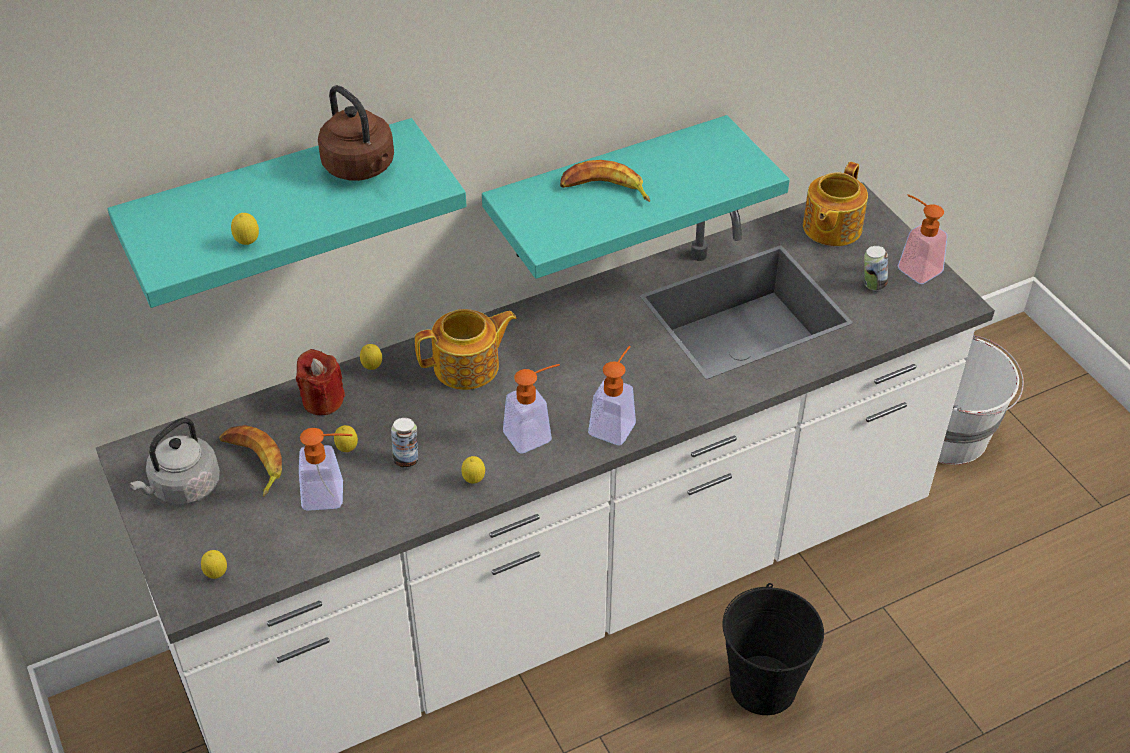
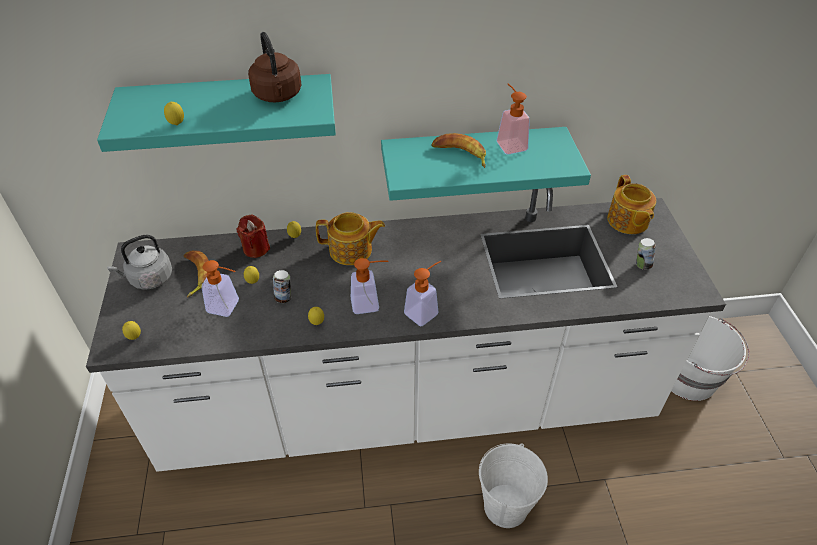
camera: 20 degrees right, 0 degrees up
(763, 686) = (506, 506): black bucket -> white bucket
(830, 228) = (627, 221): teapot -> teapot turned 60 degrees counterclockwise
(913, 266) = (676, 260): soap dispenser -> soap dispenser (509, 143)

